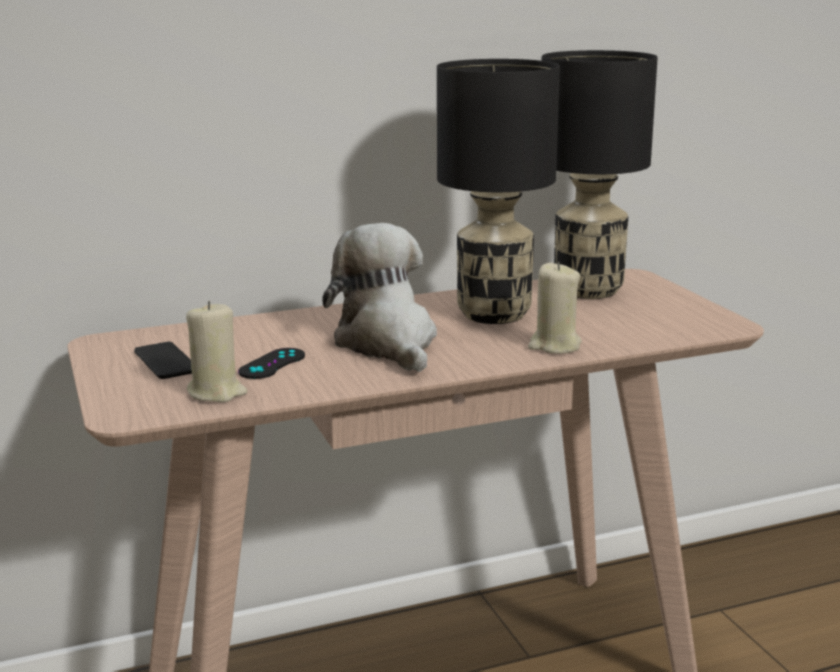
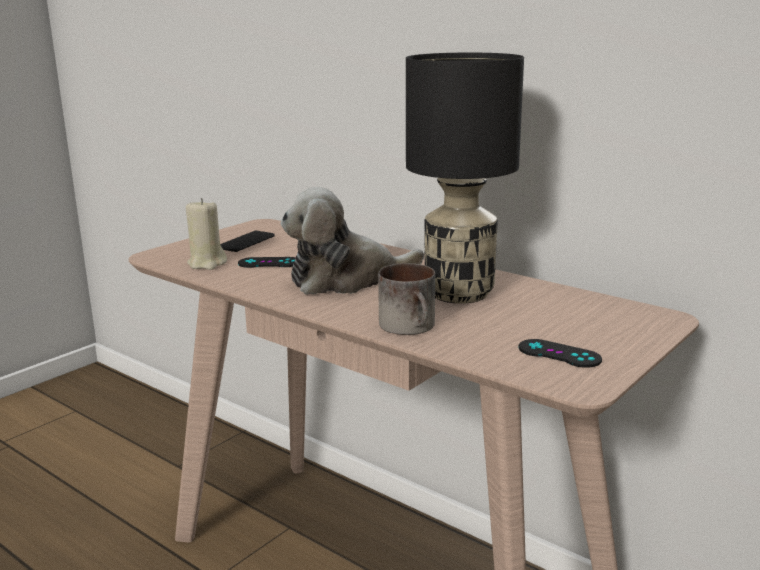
camera: 60 degrees right, 0 degrees up
(388, 343) = (346, 279): plush toy -> plush toy turned 150 degrees counterclockwise
(554, 346) = (412, 327): beige candle -> mug
(587, 291) = (581, 311): black table lamp -> none
(667, 317) = (559, 354): none -> black game controller

